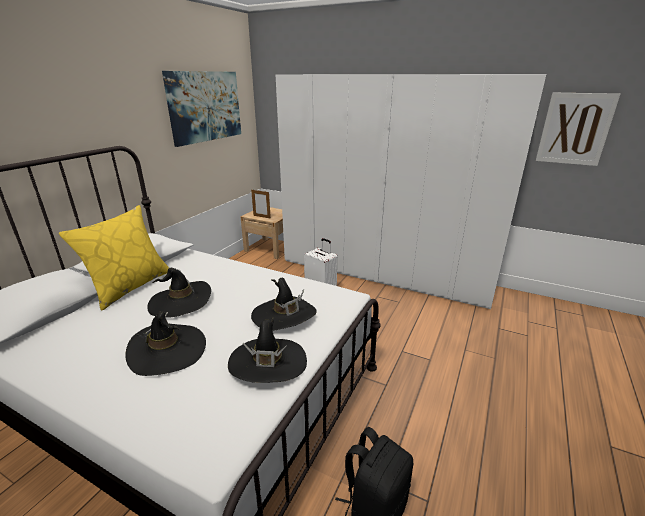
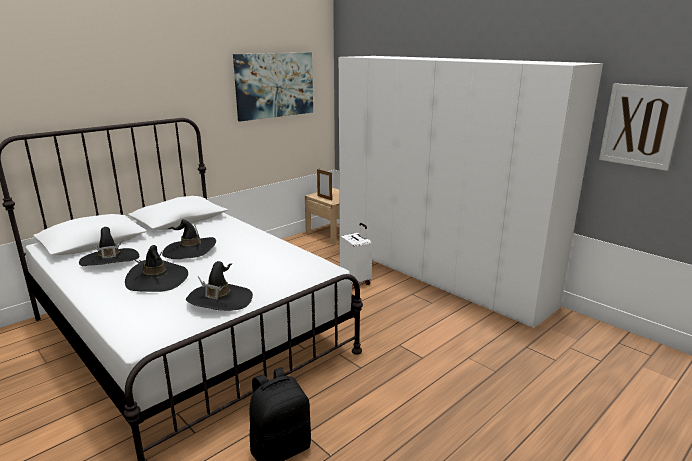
camera: 20 degrees right, 5 degrees down
(130, 286) = (161, 235): yellow pillow -> none
(284, 315) = (260, 273): black hat -> black hat (110, 260)

